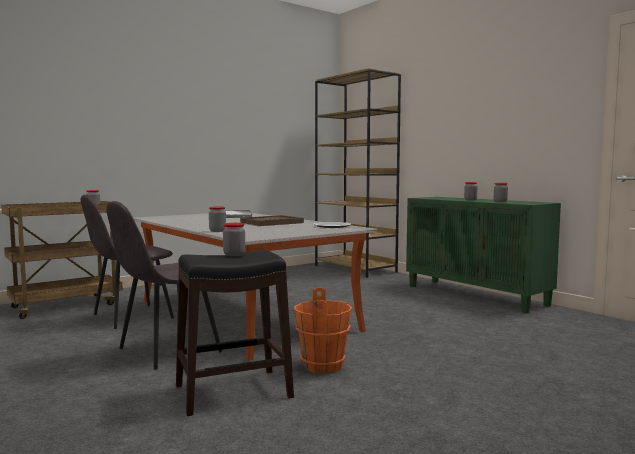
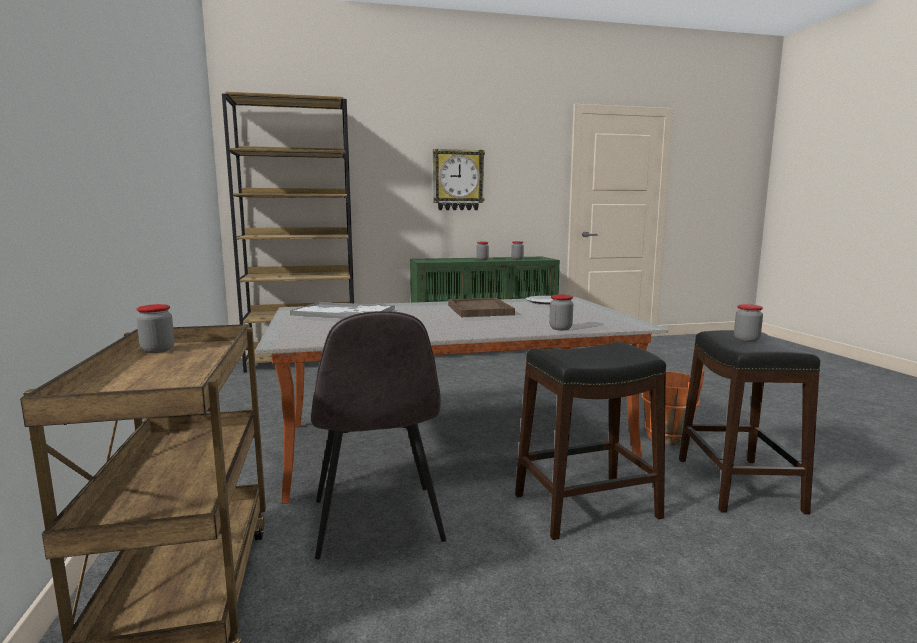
camera: 65 degrees left, 5 degrees up
(167, 351) = (587, 506): grey chair -> black stool
(479, 122) = (458, 180): none -> wall clock

